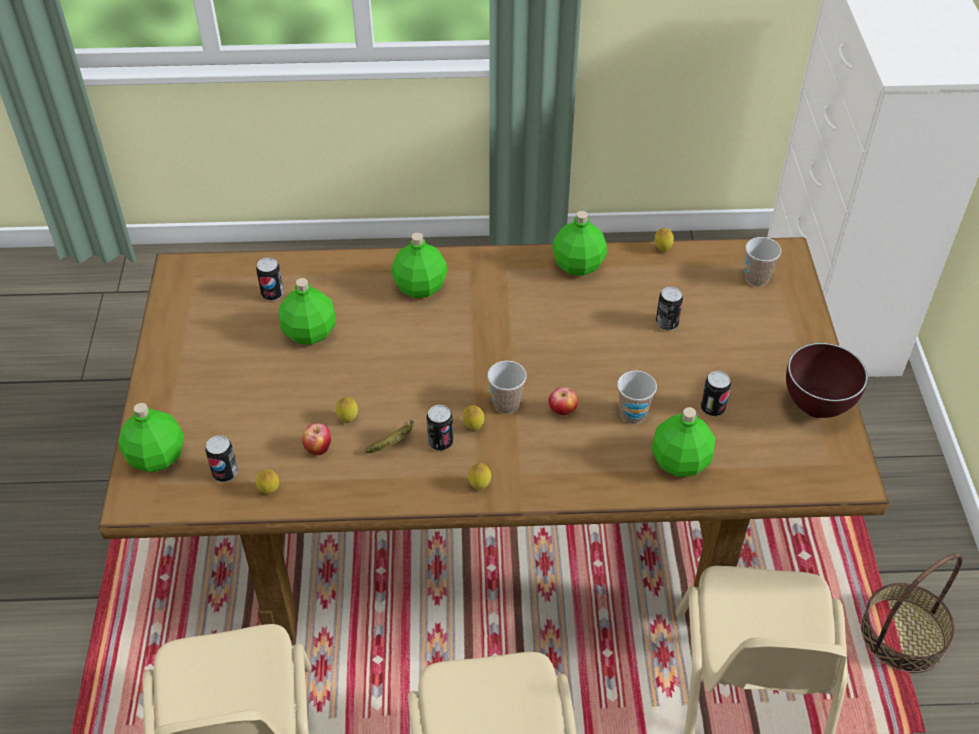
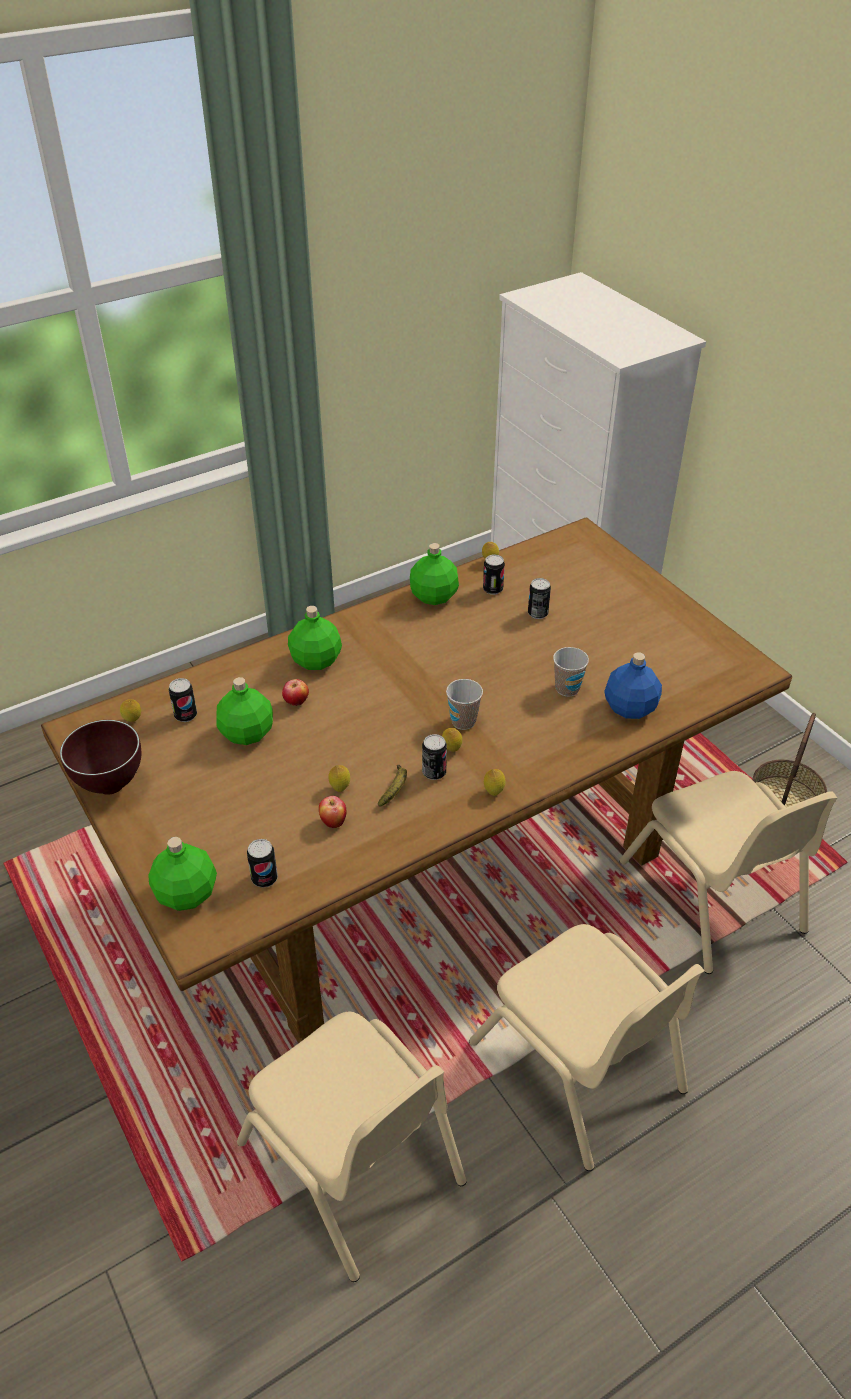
camera: 30 degrees left, 5 degrees down
(269, 491) = (318, 875): lemon -> lemon (133, 721)
(562, 411) = (512, 709): apple -> apple (296, 703)
(679, 461) = (629, 707): green bottle -> blue bottle
(712, 408) = (621, 661): can -> can (493, 589)
(756, 278) = (576, 557): cup -> none
(818, 407) = (693, 630): brown bowl -> brown bowl (112, 784)

